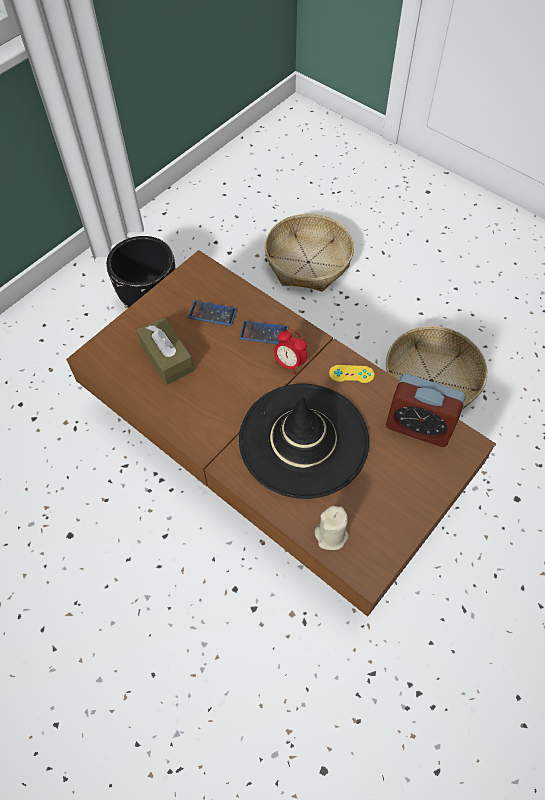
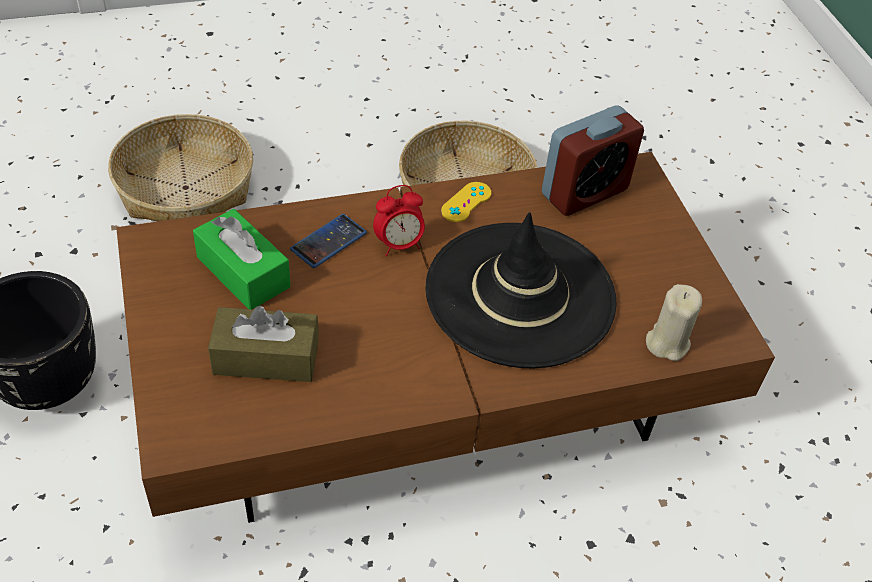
camera: 60 degrees left, 10 degrees down
(212, 314) = (243, 272): phone -> green tissue box

